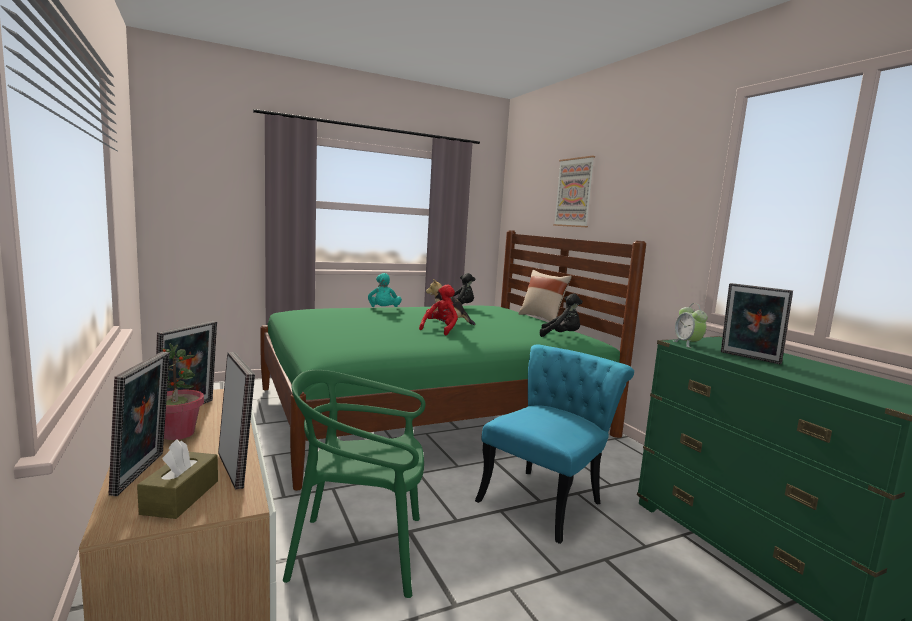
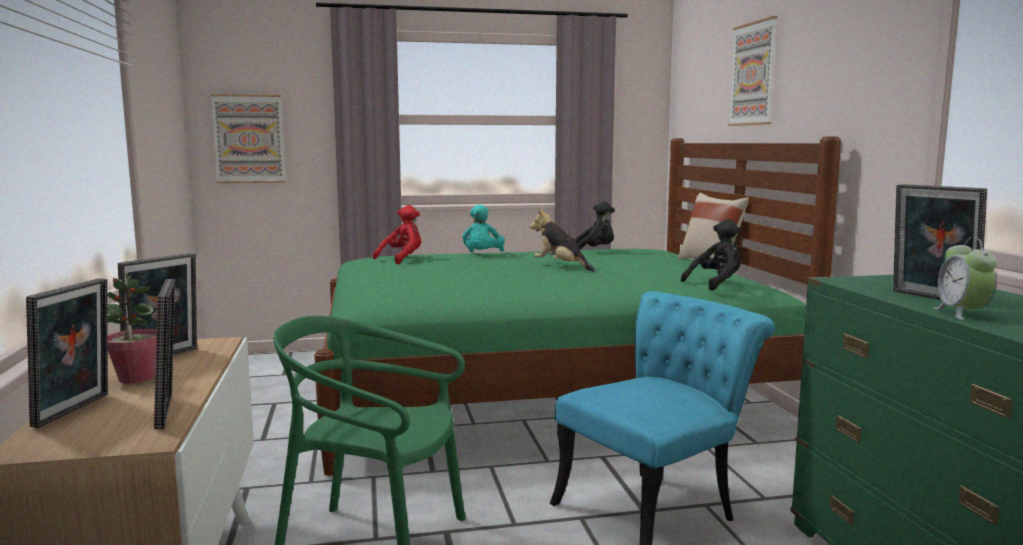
camera: 15 degrees right, 0 degrees up
(180, 497) = (96, 432): brown tissue box -> none
(191, 212) = (249, 139): none -> picture
(440, 330) = (539, 277): red plush toy -> red plush toy (402, 259)
(561, 336) = (716, 284): black plush toy -> black plush toy turned 60 degrees counterclockwise
(687, 344) = (850, 282): alarm clock -> alarm clock (961, 313)

